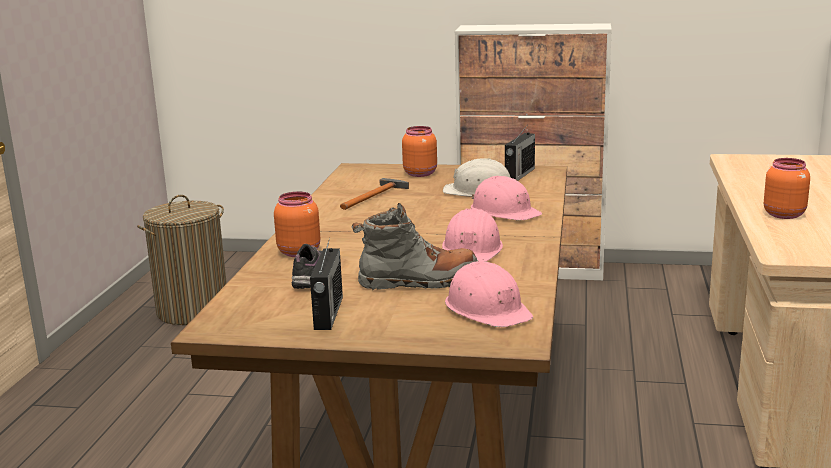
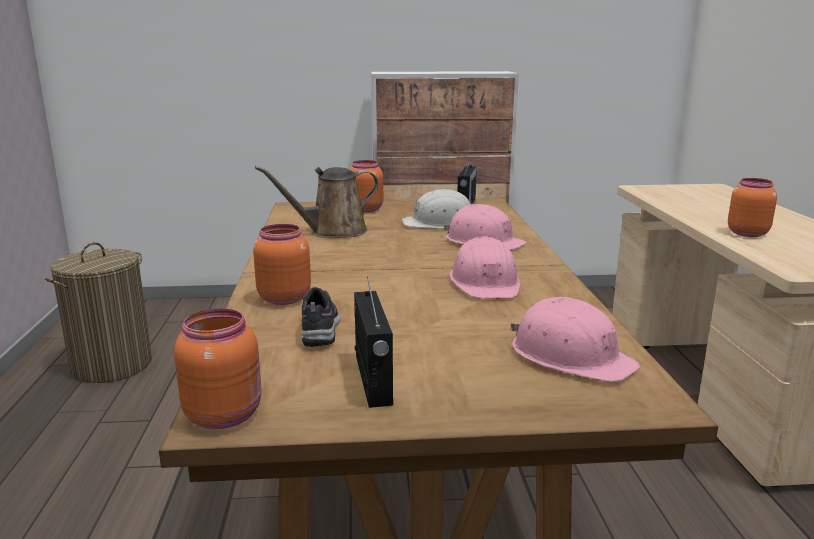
camera: 15 degrees left, 0 degrees up
(218, 326) = (224, 414): none -> orange jar
(374, 196) = (333, 232): hammer -> brown watering can
(419, 281) = (457, 326): grey boot -> none

